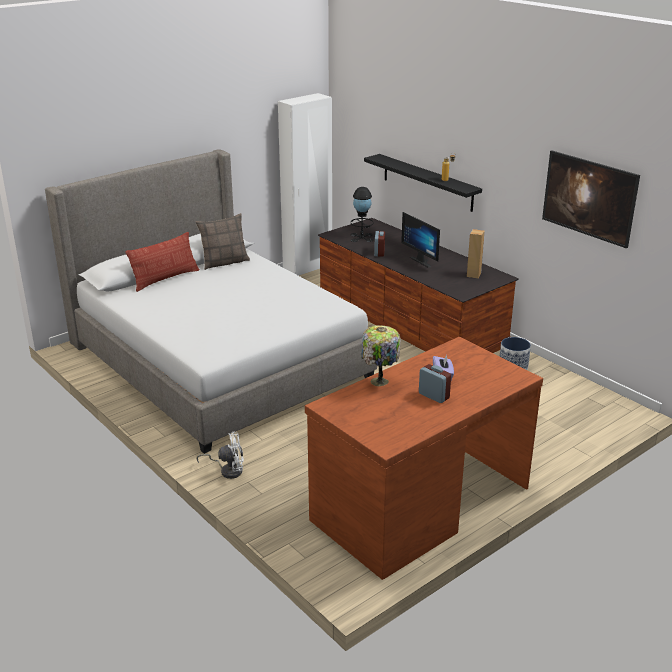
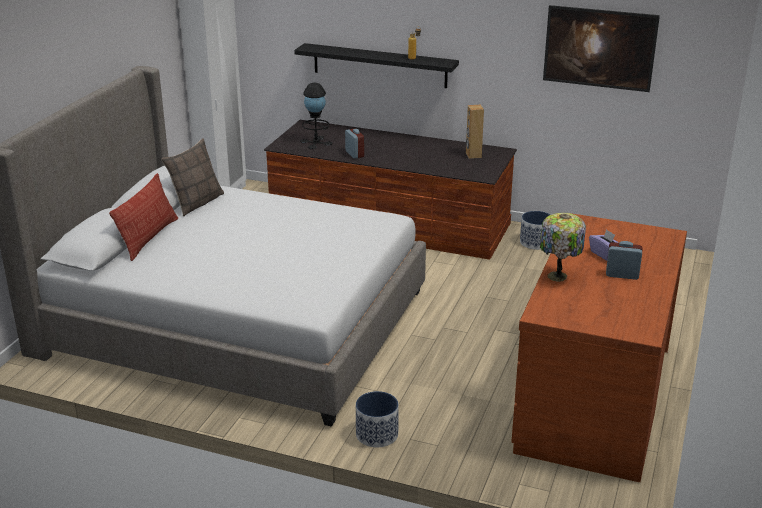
camera: 30 degrees left, 0 degrees up
(228, 470) = (376, 434): white fan -> planter
(423, 261) = (408, 152): monitor -> none

